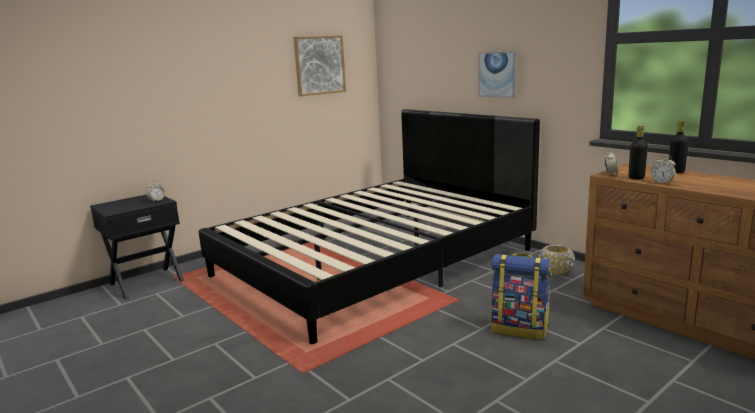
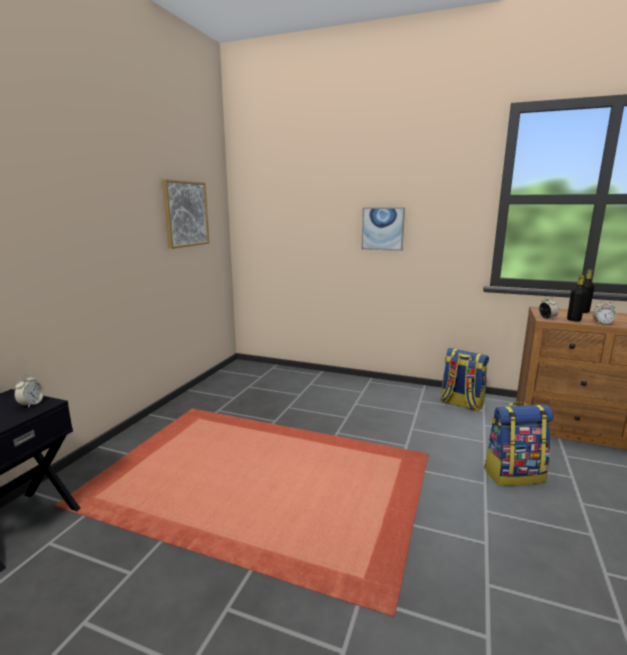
camera: 30 degrees left, 0 degrees up
(375, 263) = (301, 426): black bed -> none
(555, 270) = (461, 404): yellow planter -> backpack

